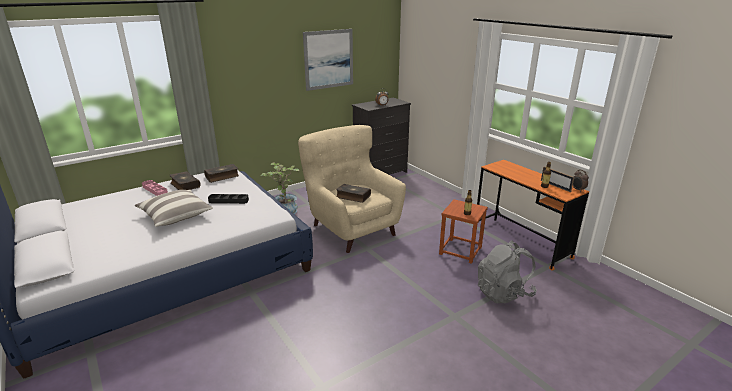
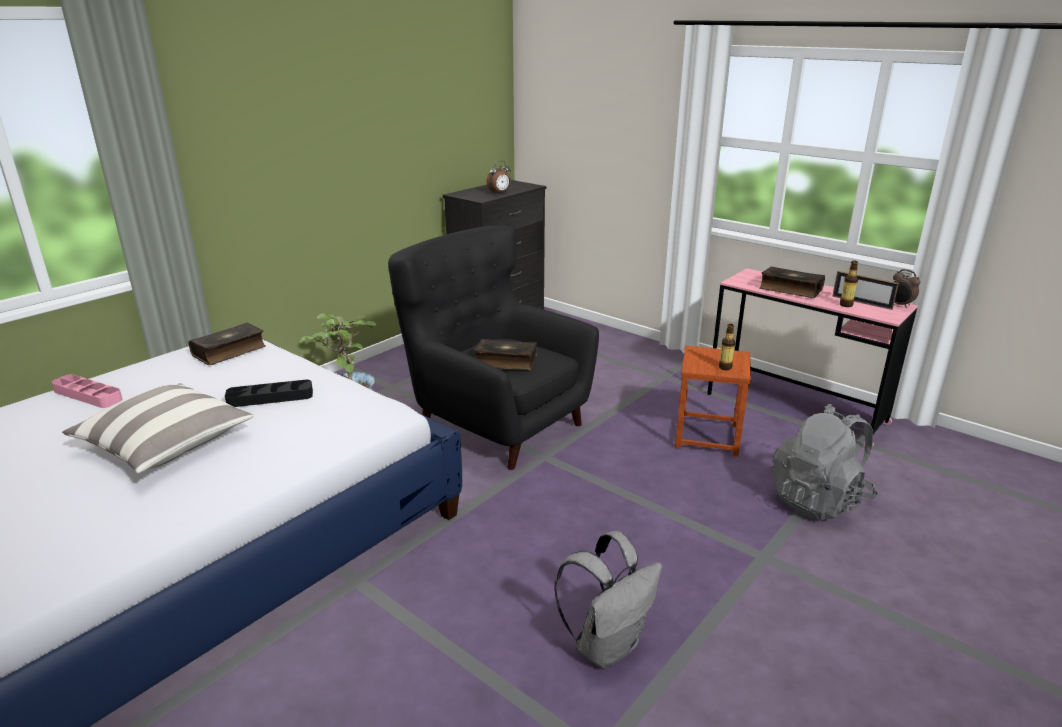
camera: 15 degrees left, 0 degrees up
(185, 185) = (154, 377): book -> book (790, 289)
(328, 59) = (400, 108): picture -> none
(351, 228) = (496, 423): beige armchair -> black armchair
(351, 341) = (607, 645): none -> grey backpack
(521, 242) = (795, 408): orange desk -> pink desk

